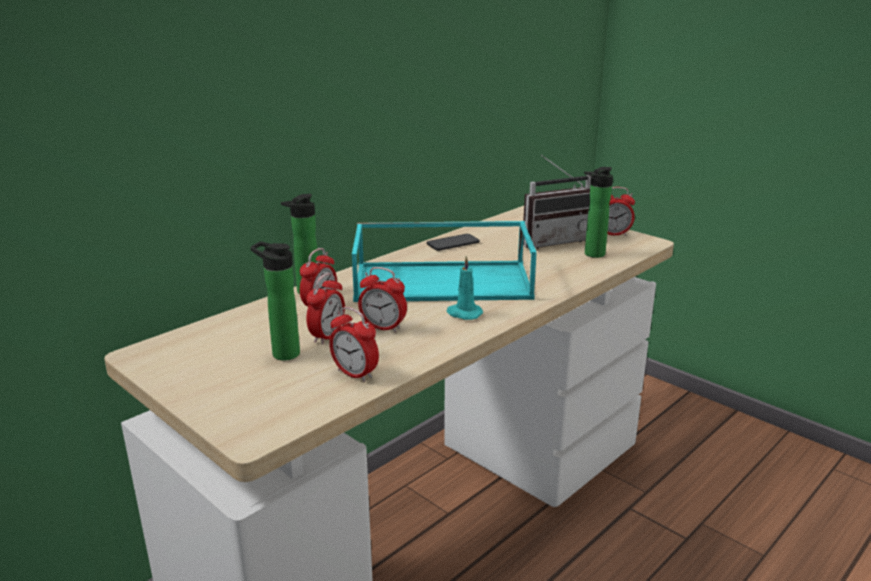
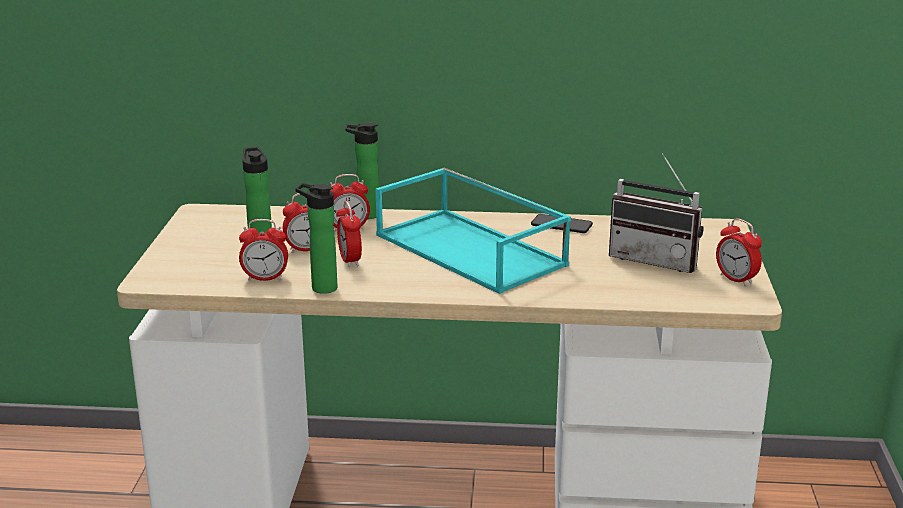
camera: 50 degrees right, 0 degrees up
(355, 374) = (265, 278): alarm clock -> alarm clock turned 90 degrees counterclockwise
(463, 313) = (422, 277): turquoise candle -> none
(592, 255) = (655, 286): bottle -> bottle (320, 287)

